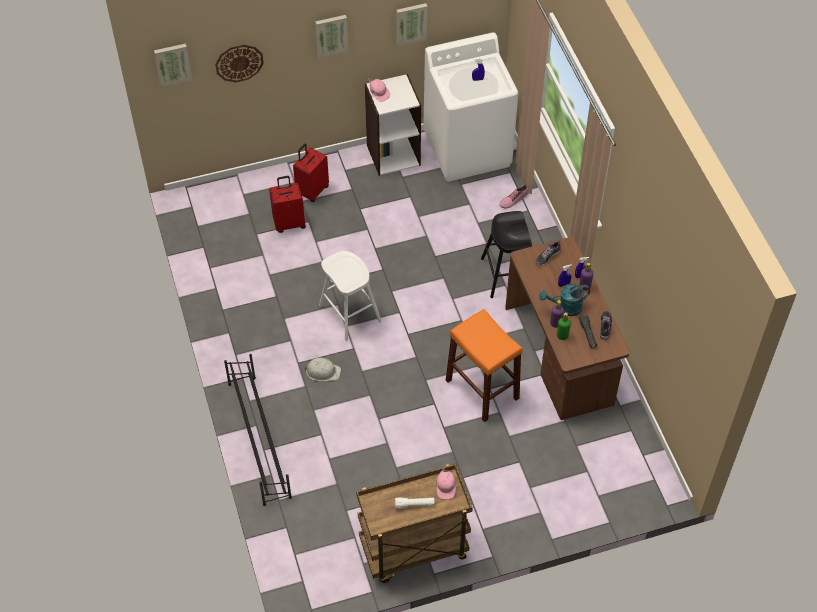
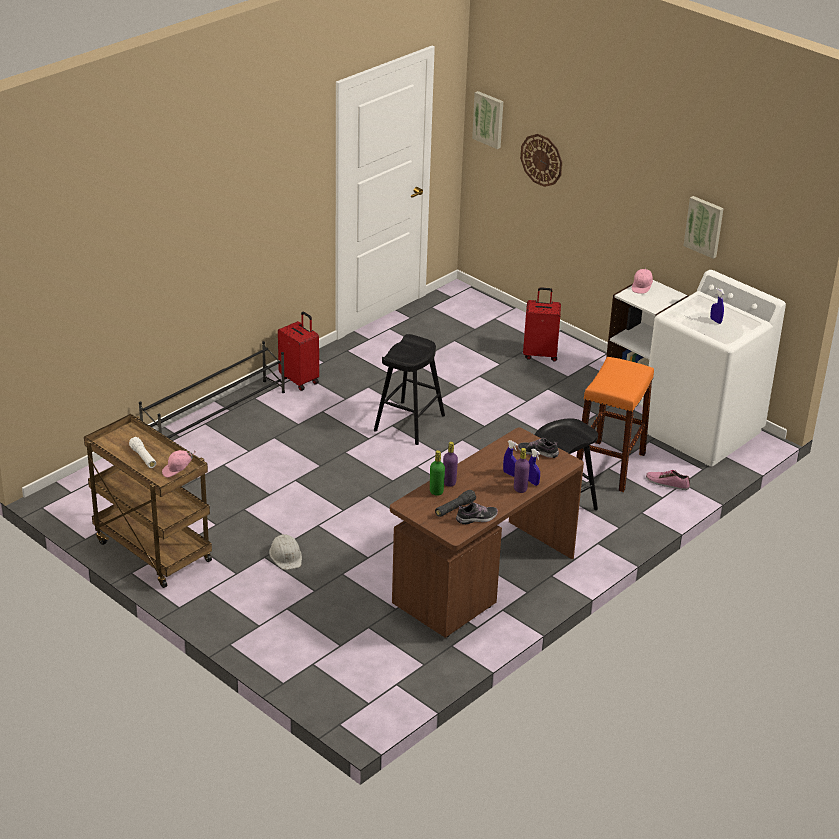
camera: 60 degrees right, 20 degrees down
(289, 223) = (486, 354): red suitcase -> red suitcase (300, 380)
(322, 371) = (324, 428): white hard hat -> white hard hat (286, 556)
(331, 35) = (626, 185): picture -> none
(350, 313) = (409, 423): white stool -> black stool
(482, 389) = (388, 536): orange stool -> orange stool (609, 466)
(565, 308) = (477, 483): turquoise watering can -> none

